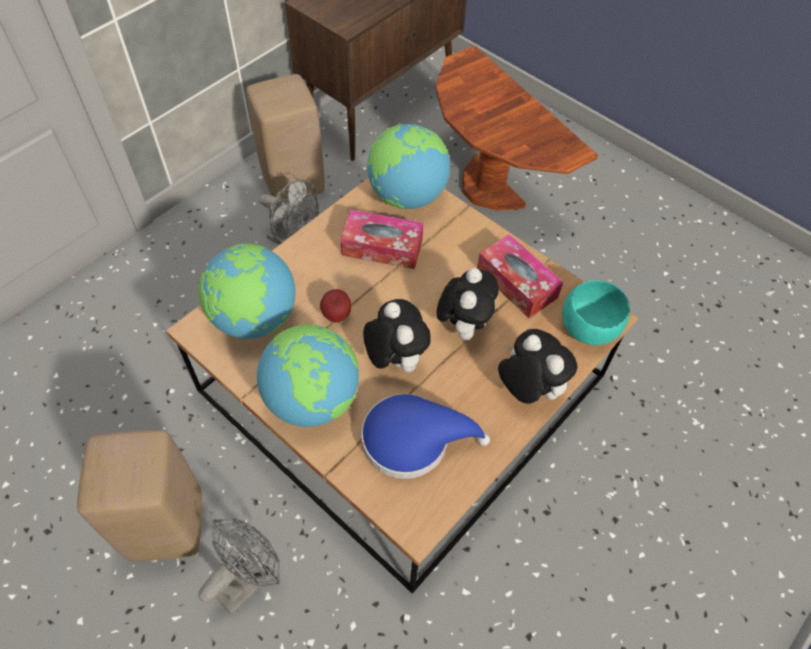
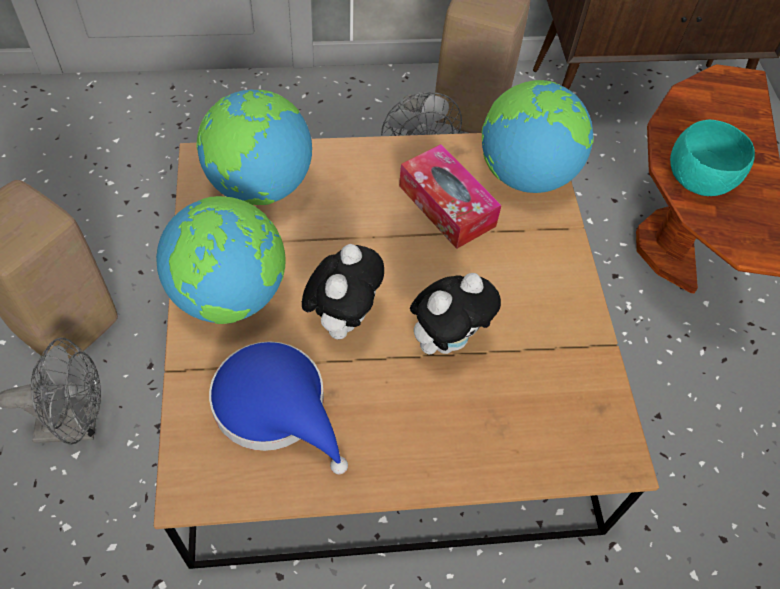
camera: 40 degrees right, 0 degrees up
(336, 316) = (333, 237): apple -> none
(517, 283) = (551, 342): tissue box -> none
(528, 389) = (444, 457): plush toy -> none
(589, 327) = (585, 450): turquoise bowl -> turquoise bowl (699, 180)

